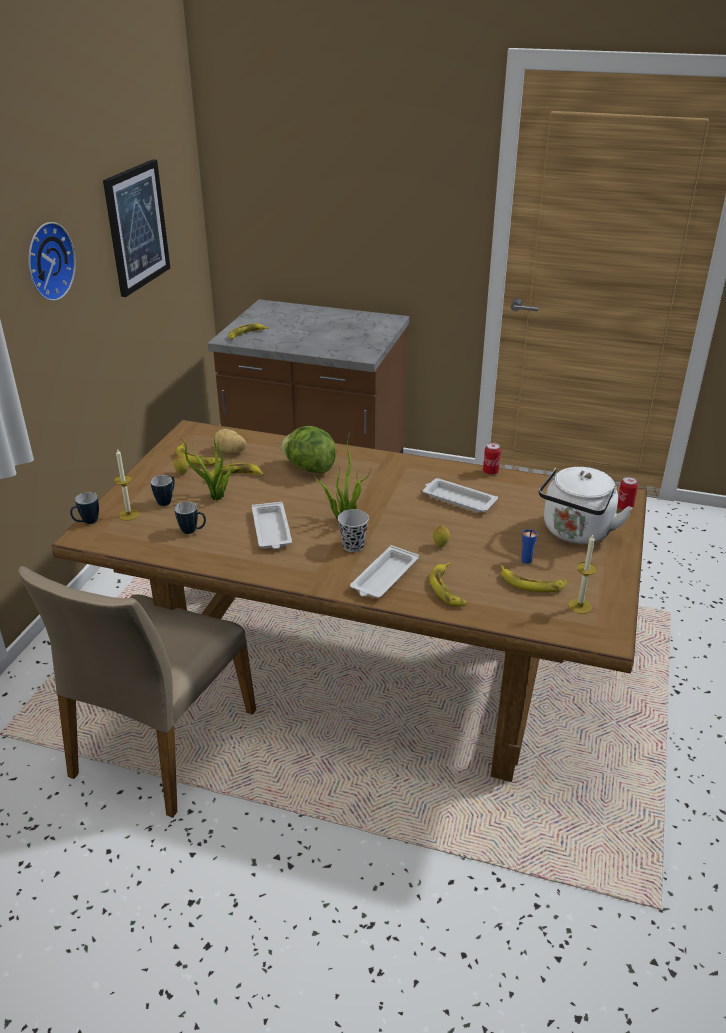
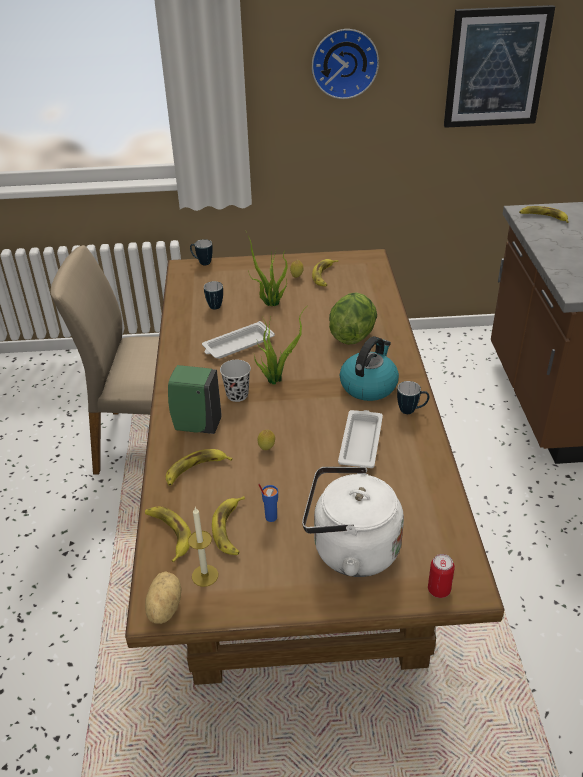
camera: 70 degrees right, 5 degrees up
(129, 514) = (222, 275): candle -> none
(167, 501) = (251, 283): mug -> mug (411, 410)
(230, 451) = (349, 287): potato -> potato (163, 608)
(234, 476) = (310, 301): banana -> banana (168, 534)
(384, 578) = (196, 425): white tray -> green soap dispenser
(387, 478) = (368, 385): none -> kettle
(490, 472) = (437, 454): can -> none

